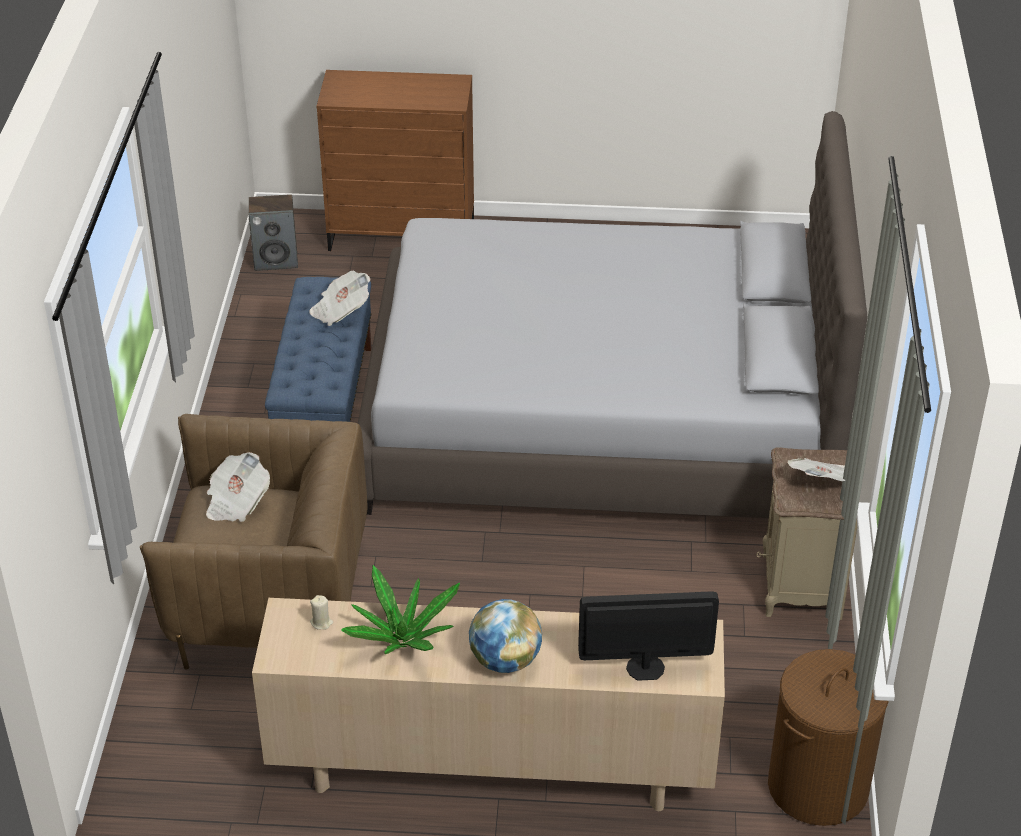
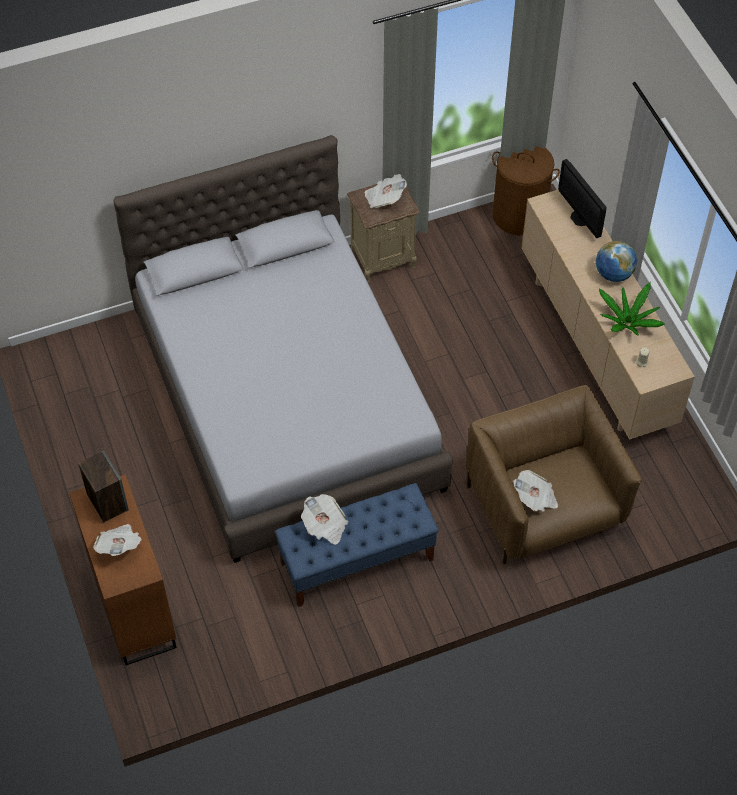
camera: 115 degrees left, 15 degrees up
(276, 260) = (205, 679): speaker -> speaker (107, 502)
(379, 89) = (119, 546): none -> newspaper

